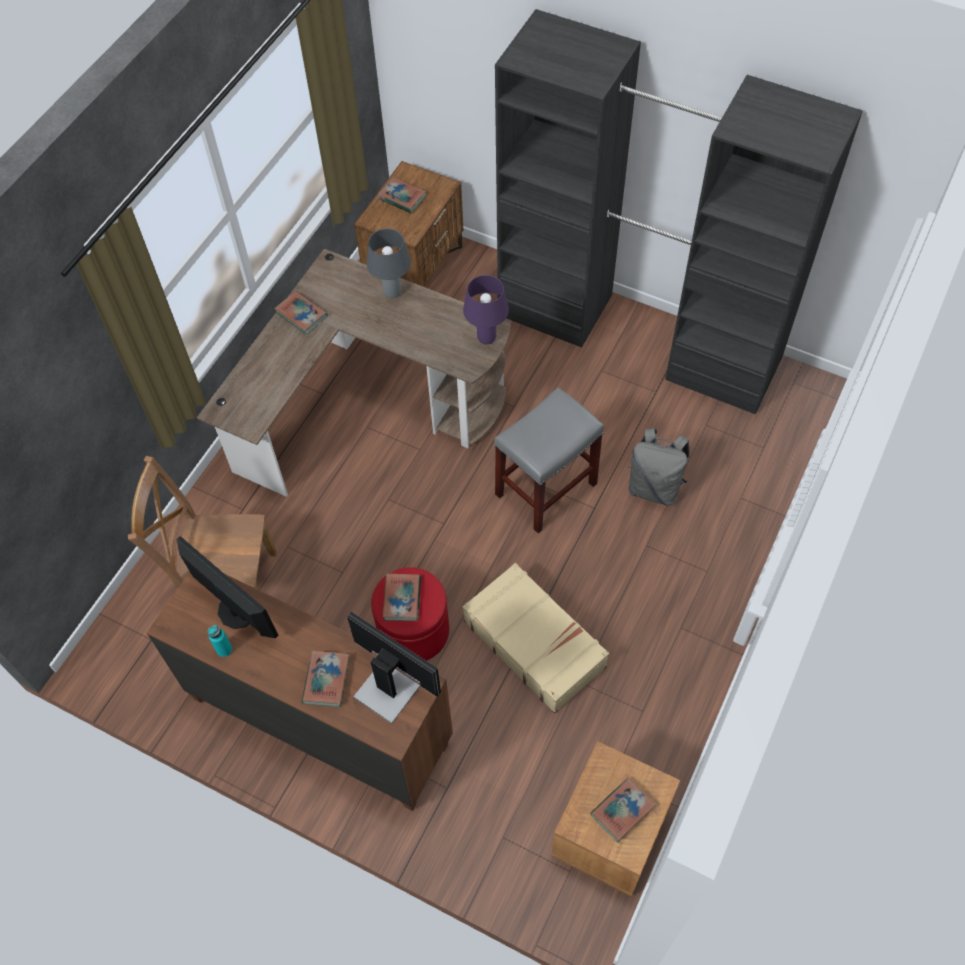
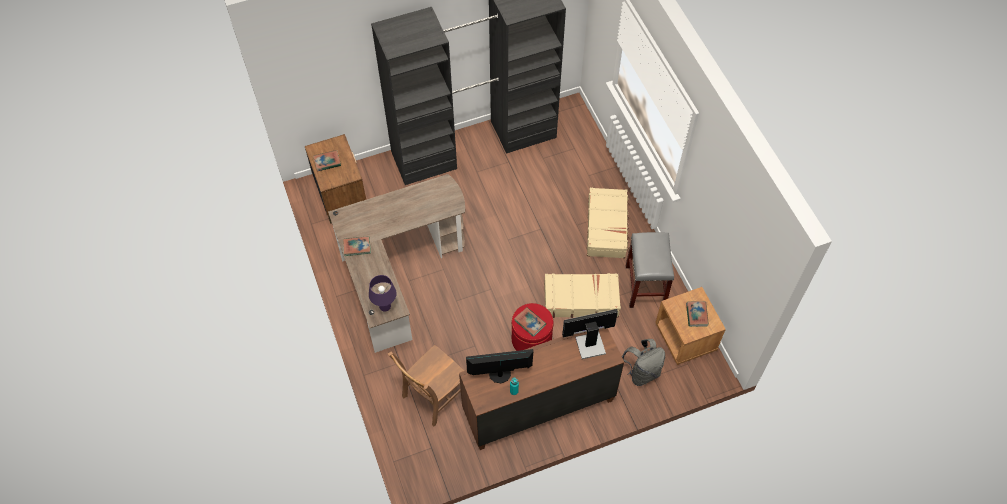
camera: 50 degrees left, 0 degrees up
(326, 680) = (564, 363): book -> none
(392, 292) = (384, 204): grey table lamp -> none
(486, 338) = (448, 189): purple table lamp -> purple table lamp (385, 307)
(545, 490) = (514, 239): grey stool -> grey stool (645, 286)
(654, 487) = (553, 200): grey backpack -> grey backpack (642, 372)
(683, 585) = (607, 227): none -> beige suitcase

